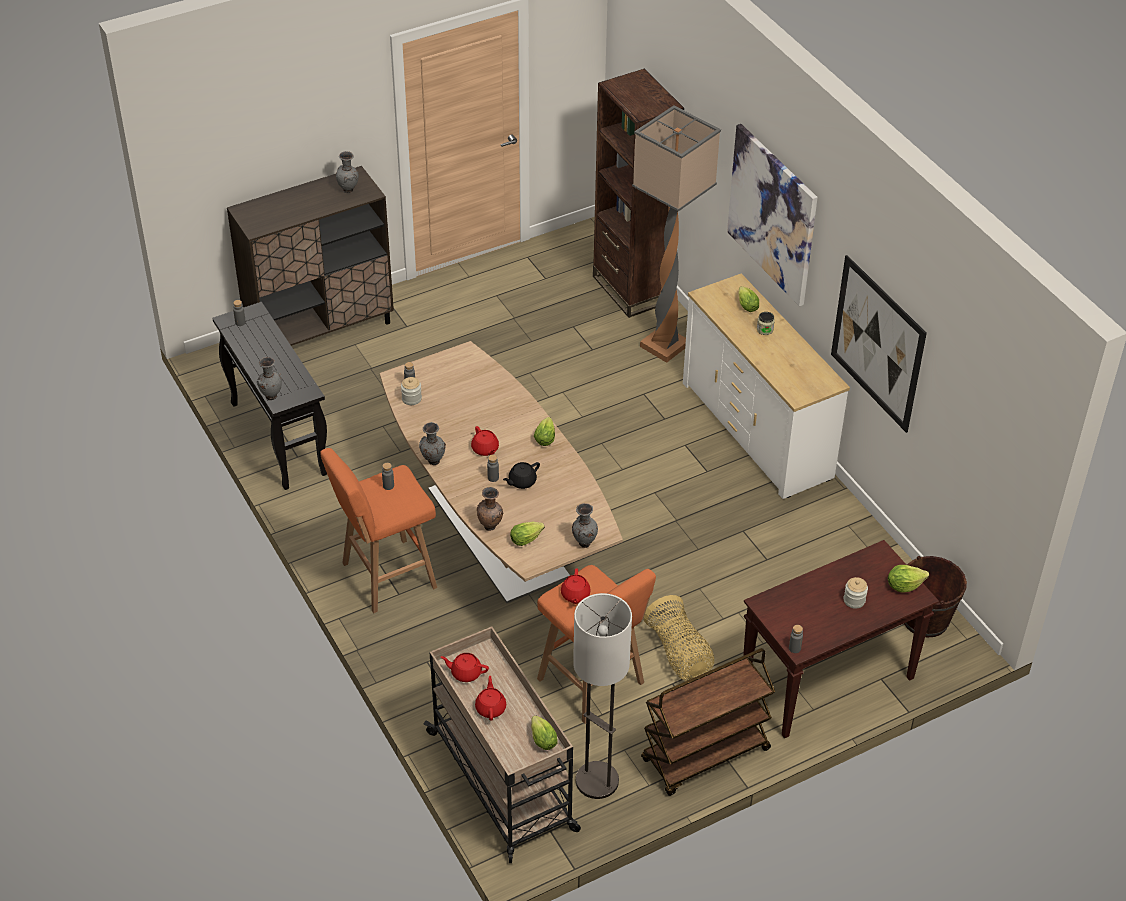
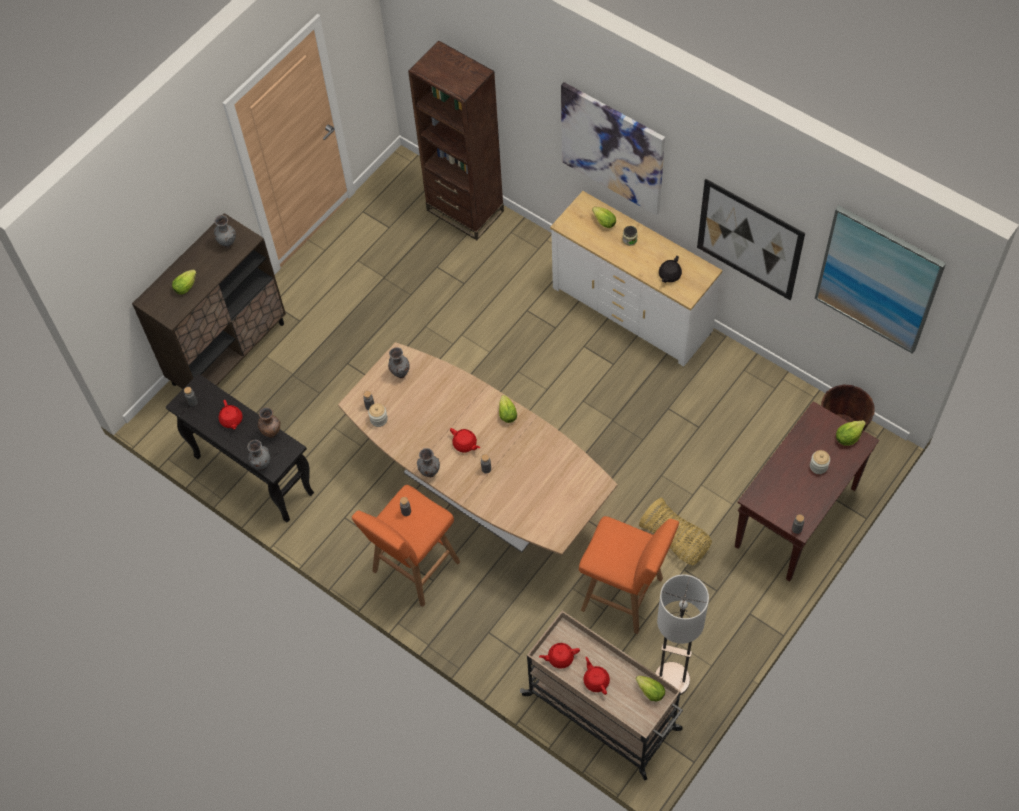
camera: 20 degrees left, 15 degrees up
(491, 526) = (509, 516): brown vase -> brown vase (272, 433)
(521, 481) = (510, 463): black teapot -> black teapot (669, 275)
(528, 539) = (544, 515): lettuce -> lettuce (187, 285)
(575, 595) = (608, 551): red teapot -> red teapot (231, 420)
(584, 543) = (589, 500): grey vase -> grey vase (400, 374)
(666, 346) = (521, 256): floor lamp -> none
(705, 756) = (739, 622): brown cart -> none
(986, 401) = (878, 279): none -> picture

